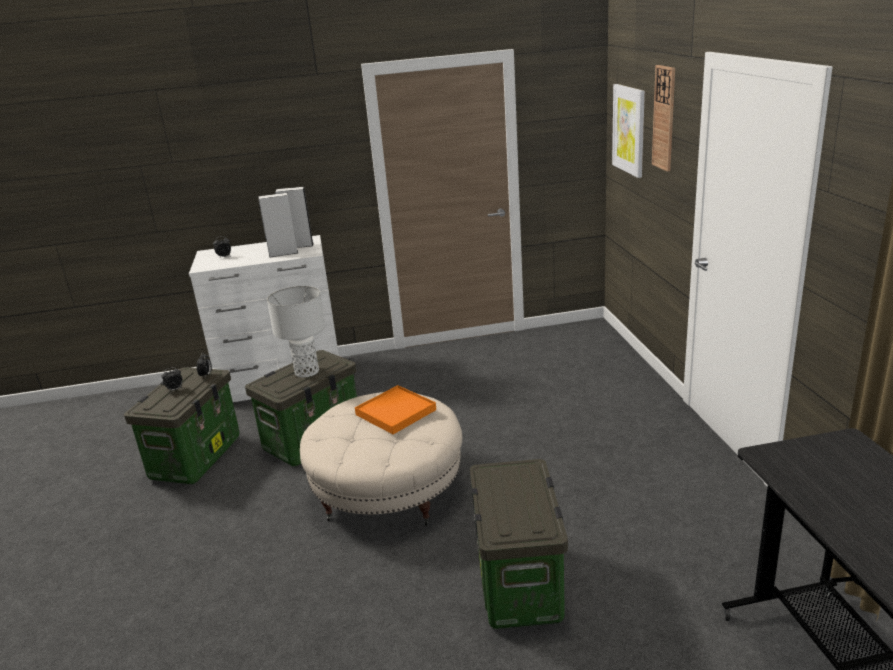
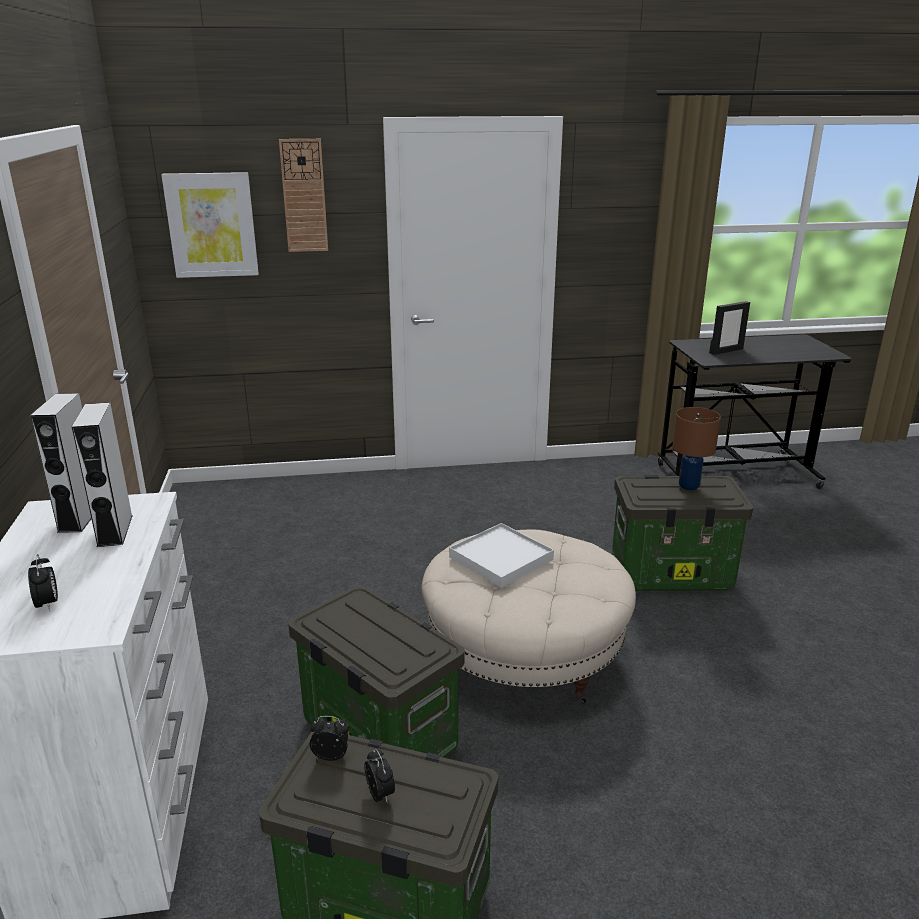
camera: 90 degrees left, 0 degrees up
(306, 371) = (374, 626): white table lamp -> none
(396, 412) = (500, 558): orange tray -> white tray
(524, 503) = (689, 486): none -> brown table lamp
(834, 475) = (726, 351): none -> picture frame

